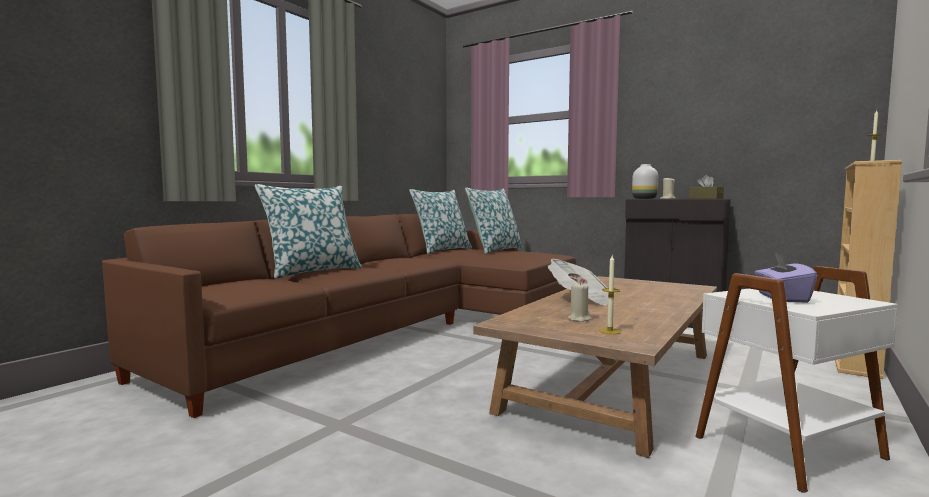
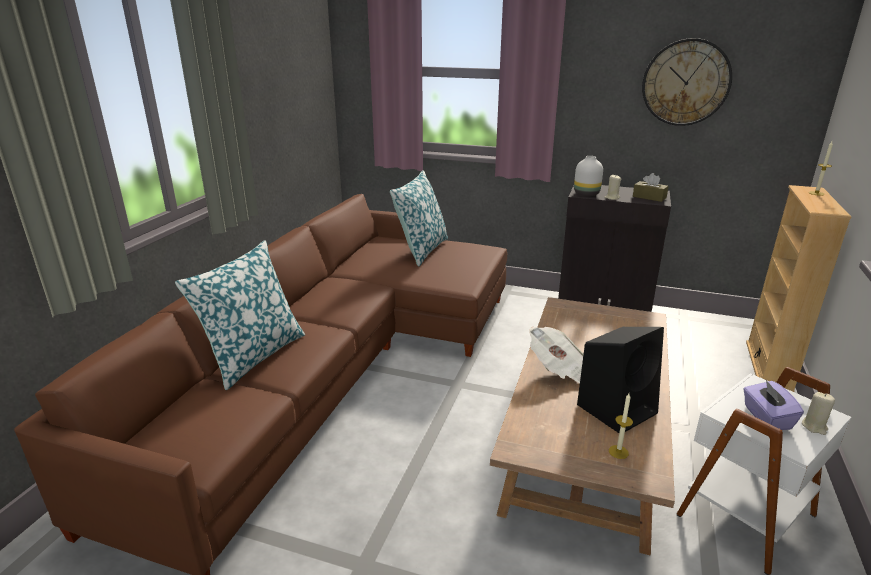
camera: 15 degrees left, 20 degrees up
(442, 250) = (358, 252): pillow -> none
(579, 319) = (580, 425): beige candle -> beige candle (814, 426)
(627, 315) = (617, 408): none -> black speaker
(733, 100) = (685, 82): none -> wall clock

